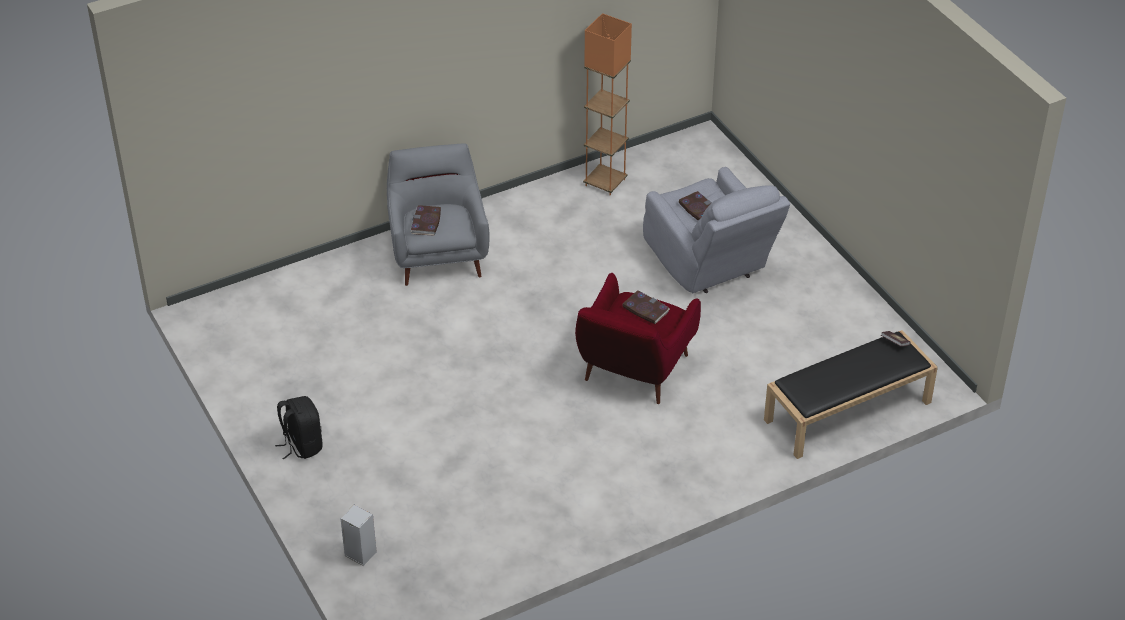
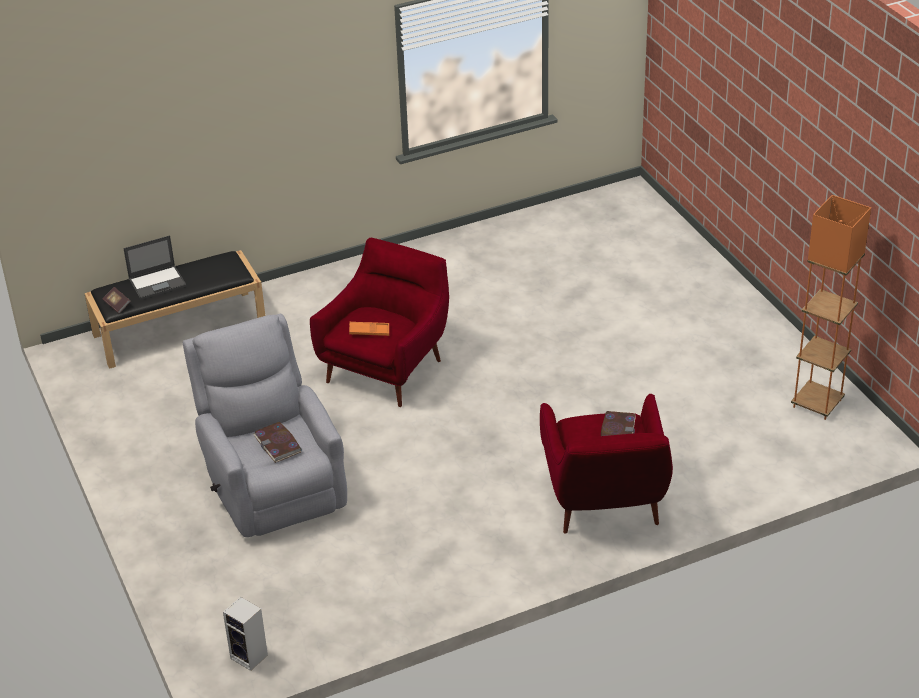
camera: 175 degrees left, 5 degrees down
(302, 445) = (727, 309): black backpack -> none
(359, 554) = (657, 230): speaker -> speaker (250, 657)
(438, 254) = (604, 503): grey armchair -> red armchair
(605, 182) = (381, 600): orange floor lamp -> orange floor lamp (817, 403)
(645, 309) = (369, 331): book -> orange tray
(866, 369) = (158, 282): none -> laptop

